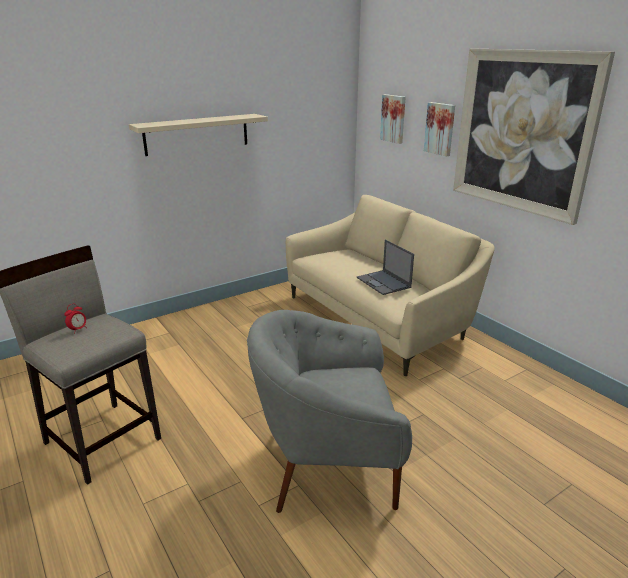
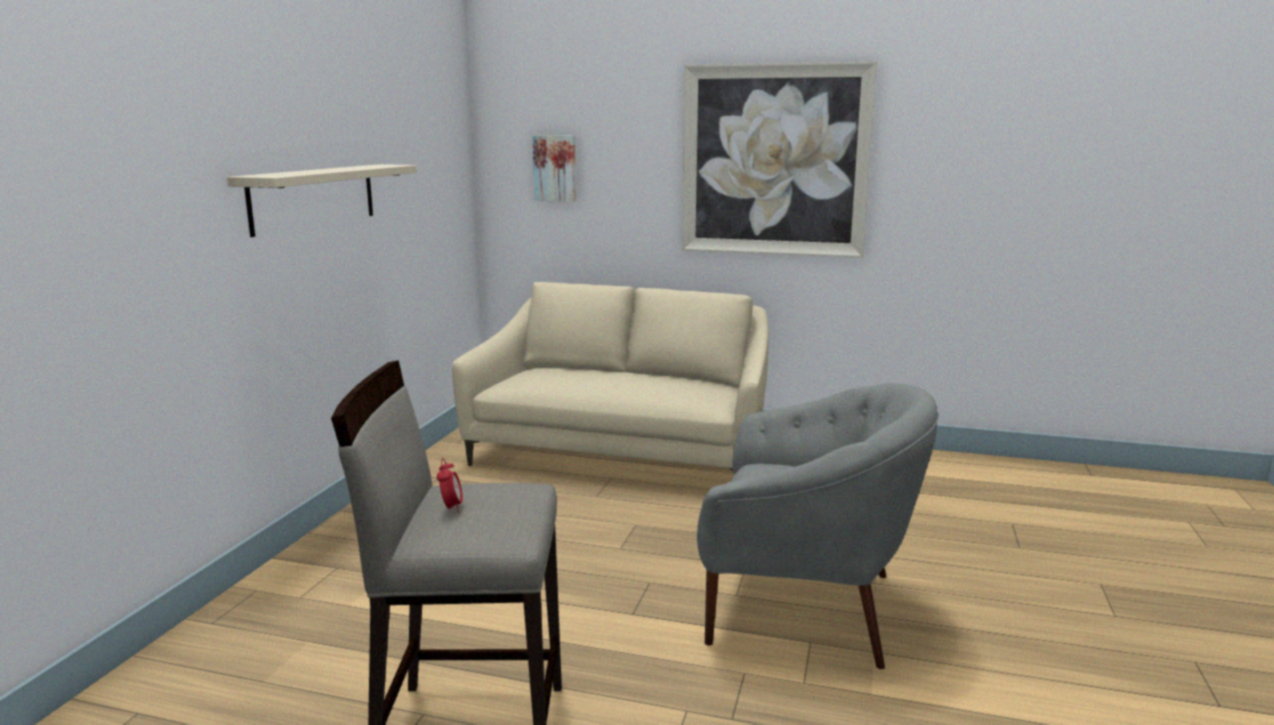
camera: 40 degrees left, 10 degrees down
(329, 462) = (804, 606): grey armchair -> grey armchair turned 120 degrees counterclockwise
(384, 283) = (657, 384): laptop -> none
(440, 128) = (644, 172): picture -> none

